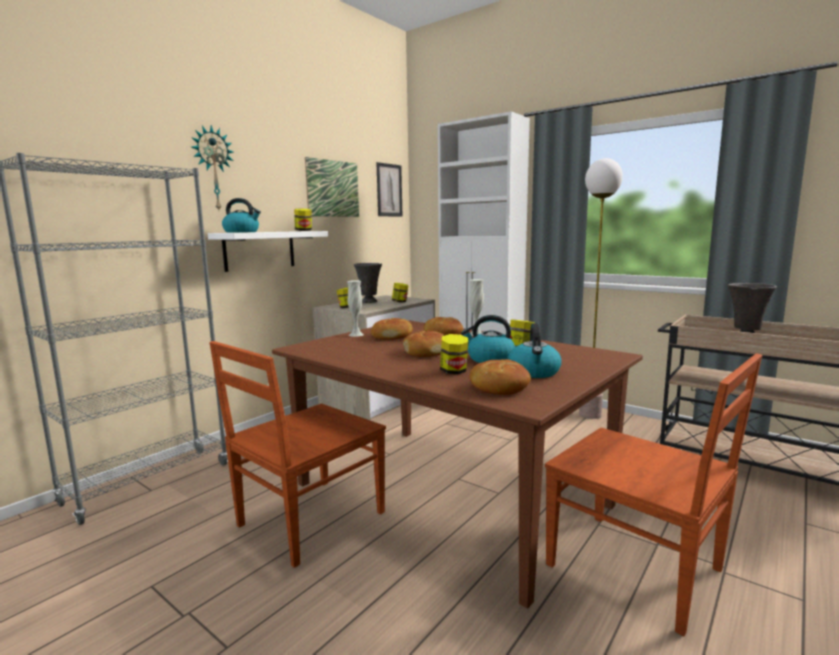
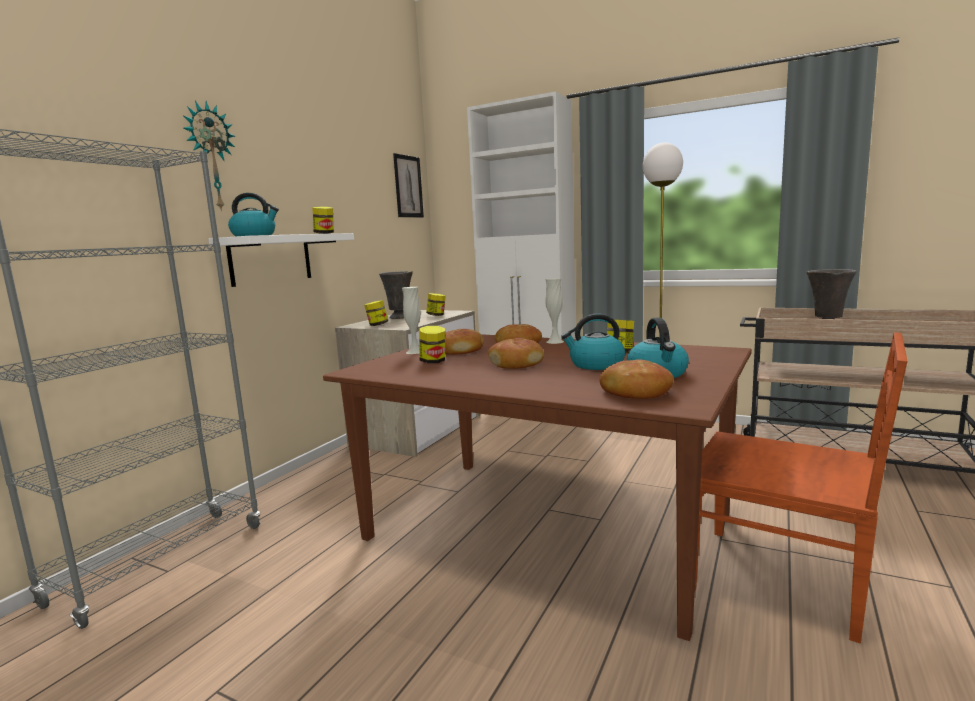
camera: 10 degrees left, 0 degrees up
(308, 520) = (392, 580): brown chair -> none
(333, 188) = (348, 184): picture -> none
(454, 371) = (568, 380): jar -> jar (433, 361)

